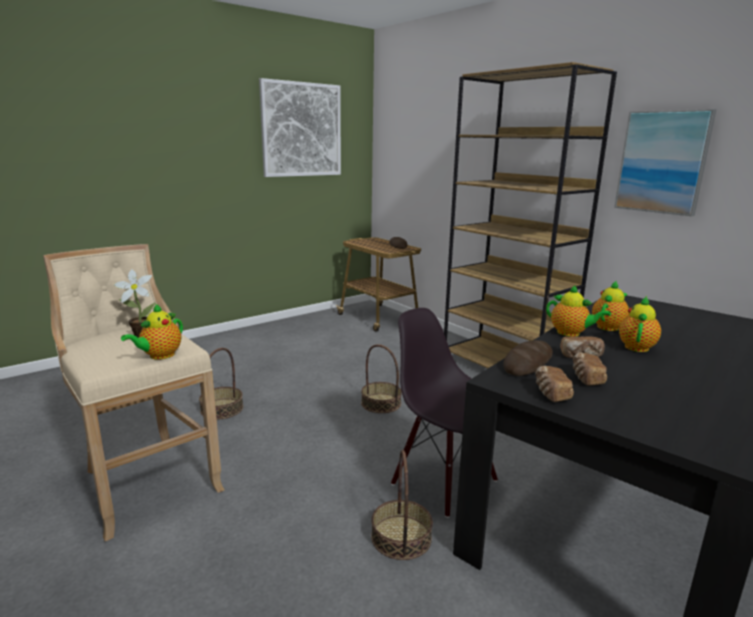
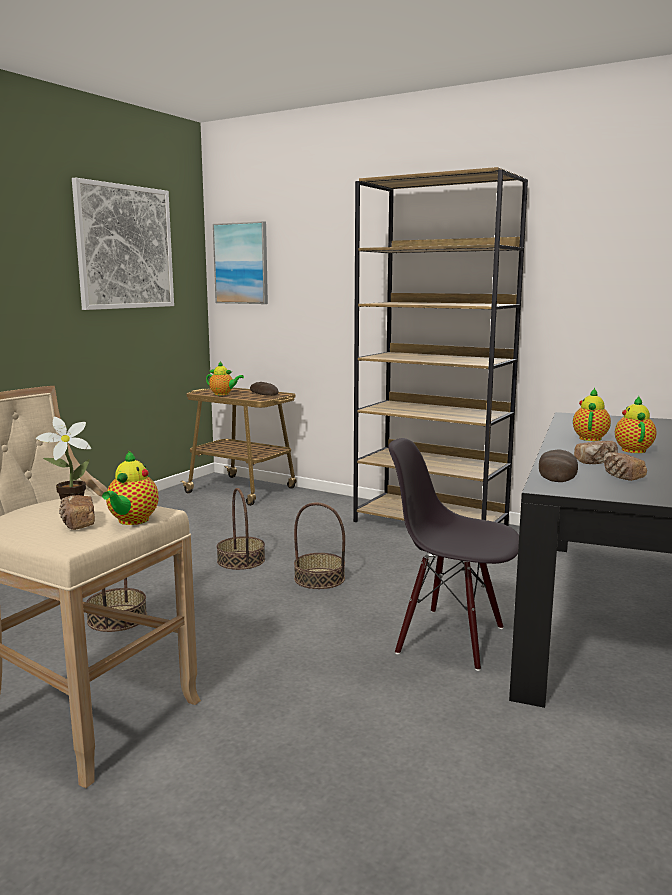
camera: 20 degrees left, 5 degrees down
(401, 537) = (445, 698): basket -> basket (241, 560)
(550, 393) = (607, 491): bread -> bread (77, 524)
(571, 333) = (564, 446): teapot -> teapot (223, 394)
(662, 162) = (585, 272): picture -> picture (241, 263)

